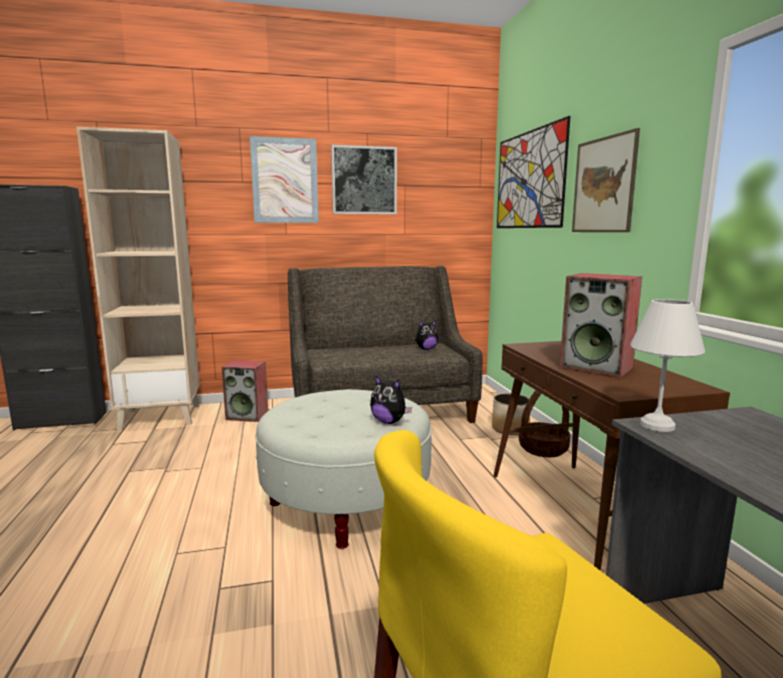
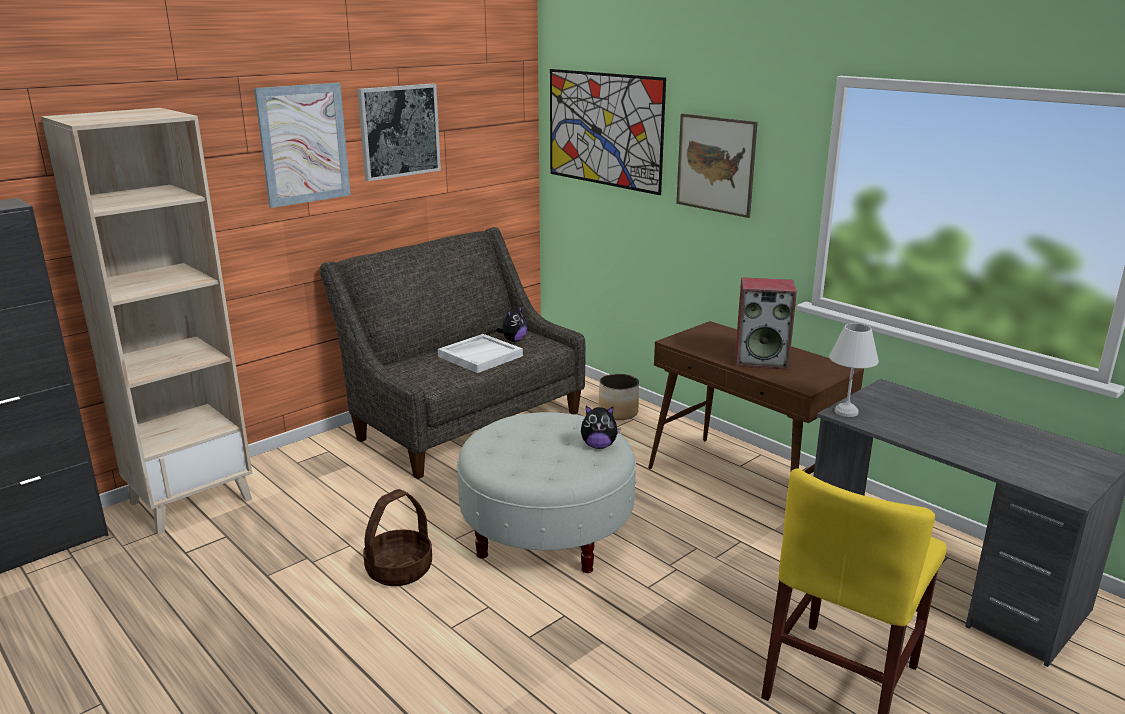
camera: 30 degrees left, 10 degrees up
(248, 416) = (311, 469): speaker -> none
(387, 353) = (480, 356): none -> white tray
(543, 448) = (665, 427): basket -> basket (399, 569)

